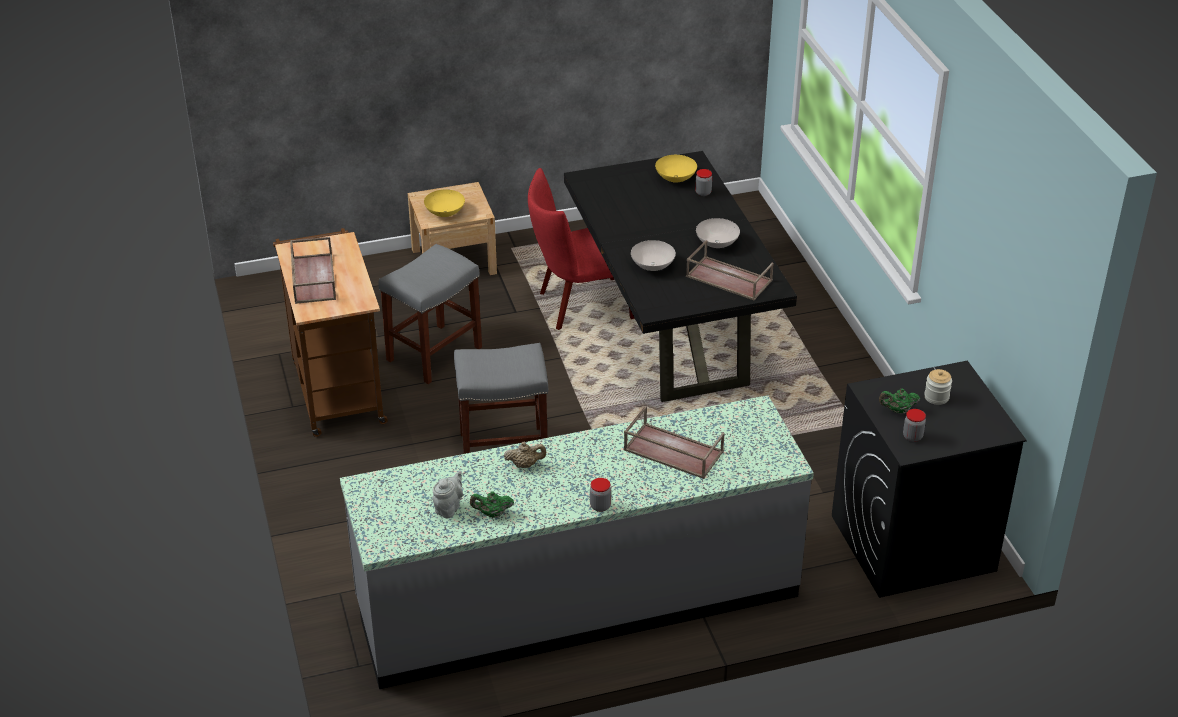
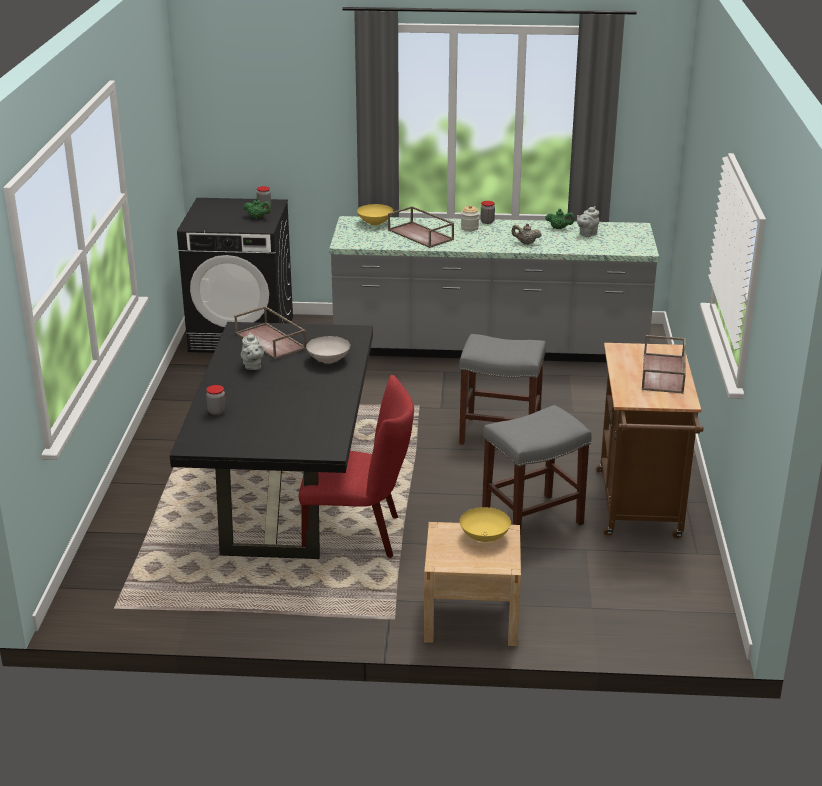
camera: 160 degrees left, 10 degrees down
(675, 179) = (231, 430): yellow bowl -> yellow bowl (375, 223)
(717, 244) = (252, 366): white bowl -> grey teapot
(936, 397) = (224, 218): jar -> jar (469, 228)

